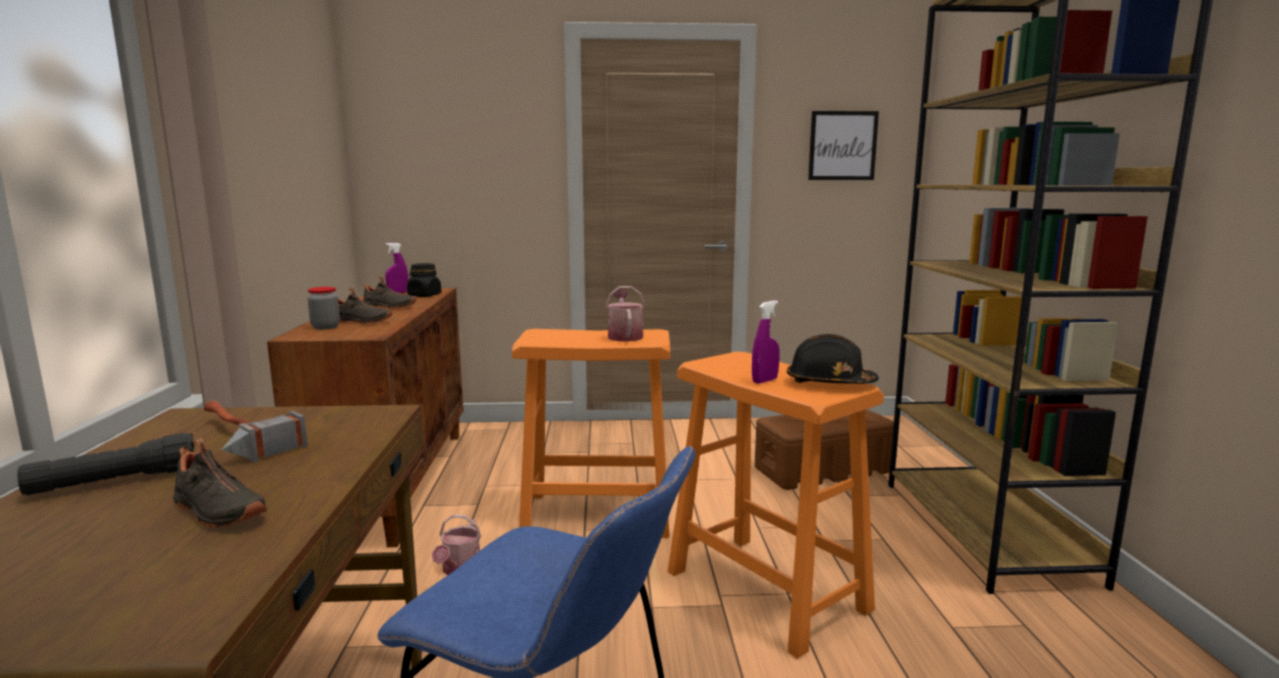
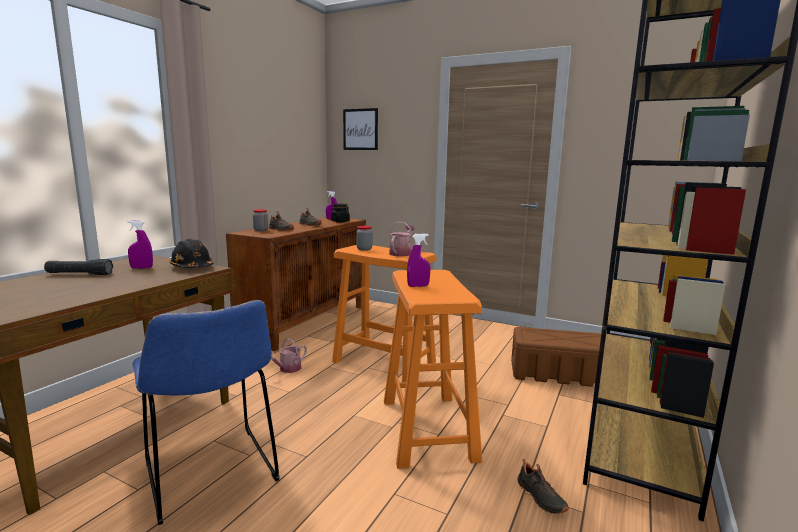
camera: 30 degrees right, 0 degrees up
(216, 512) = (80, 290): black shoe -> black shoe (540, 498)
(235, 439) = (141, 268): hammer -> purple spray bottle
(556, 337) = (364, 249): none -> jar
(829, 383) = (452, 293): black hard hat -> black hard hat (192, 267)
(842, 146) = (637, 133): picture -> picture (360, 129)

